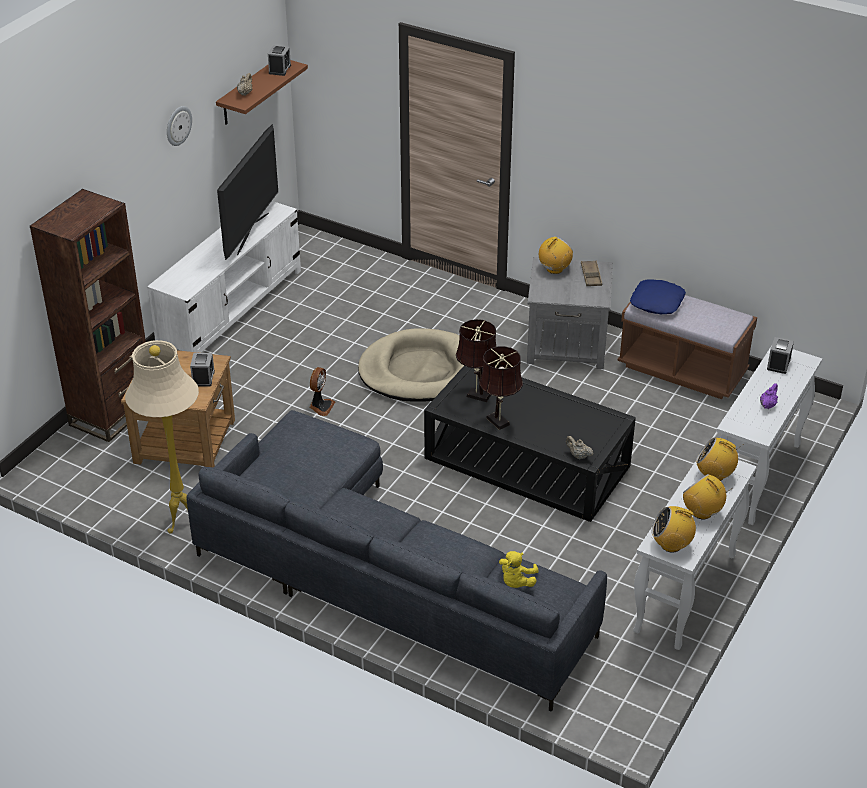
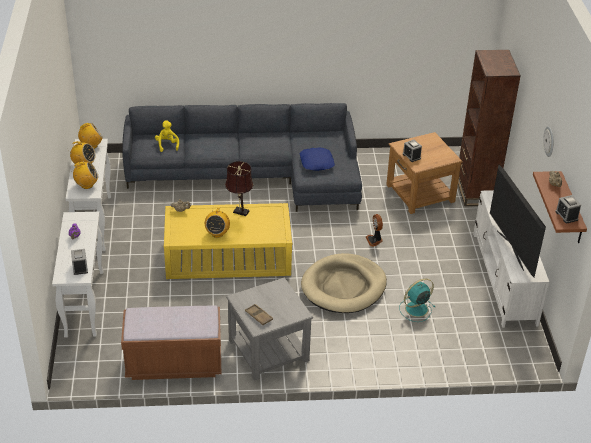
camera: 145 degrees right, 0 degrees up
(180, 521) = (372, 159): beige floor lamp -> none
(367, 319) = (415, 309): none -> turquoise fan
(476, 395) = (267, 223): brown table lamp -> none
(526, 463) = (228, 256): black coffee table -> yellow coffee table
(554, 269) = (288, 311): radio -> radio (217, 233)
(656, 302) = (199, 318): blue pillow -> blue pillow (317, 162)

